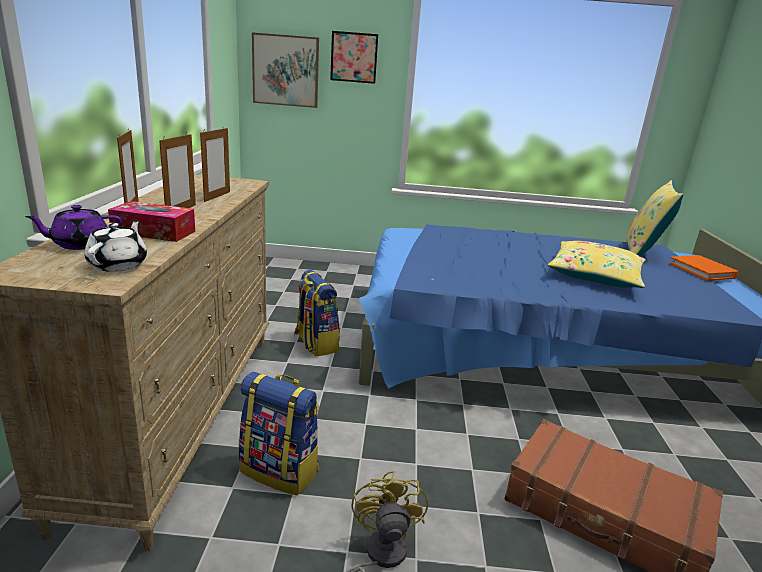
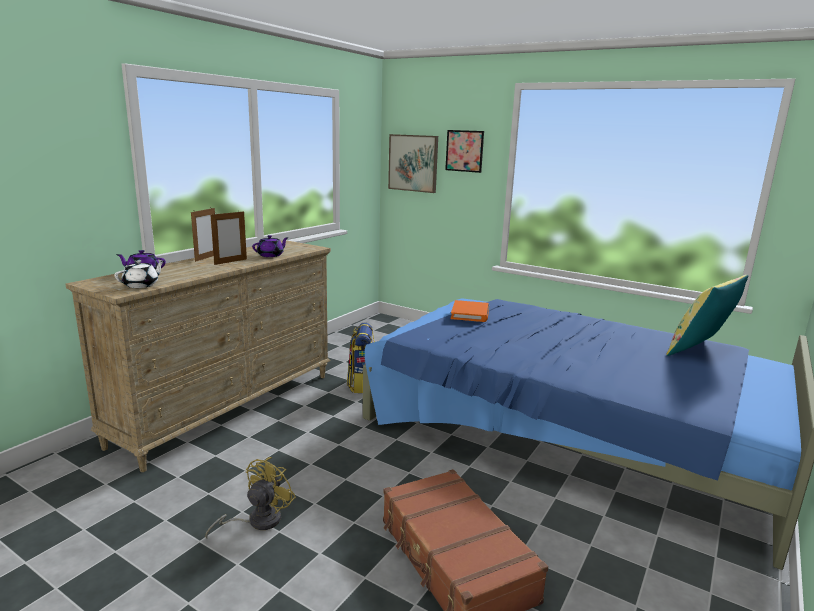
camera: 30 degrees right, 5 degrees down
(154, 232) = (191, 271): tissue box -> none
(217, 196) = (271, 255): picture frame -> purple teapot
(280, 471) = (252, 455): backpack -> none
(595, 275) = (596, 360): yellow pillow -> none
(702, 271) = (747, 377): orange book -> orange book (470, 314)

